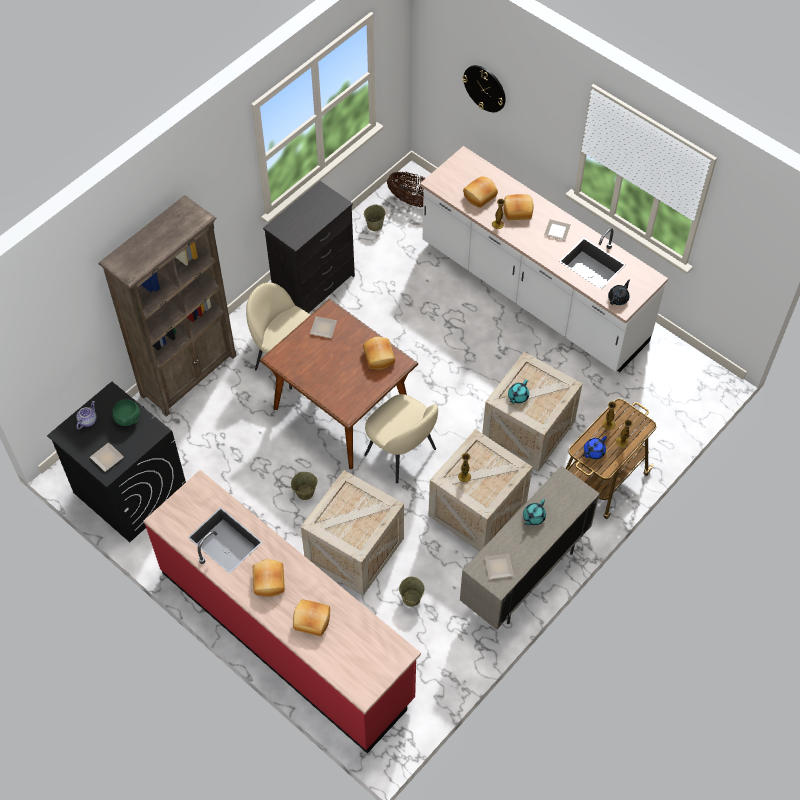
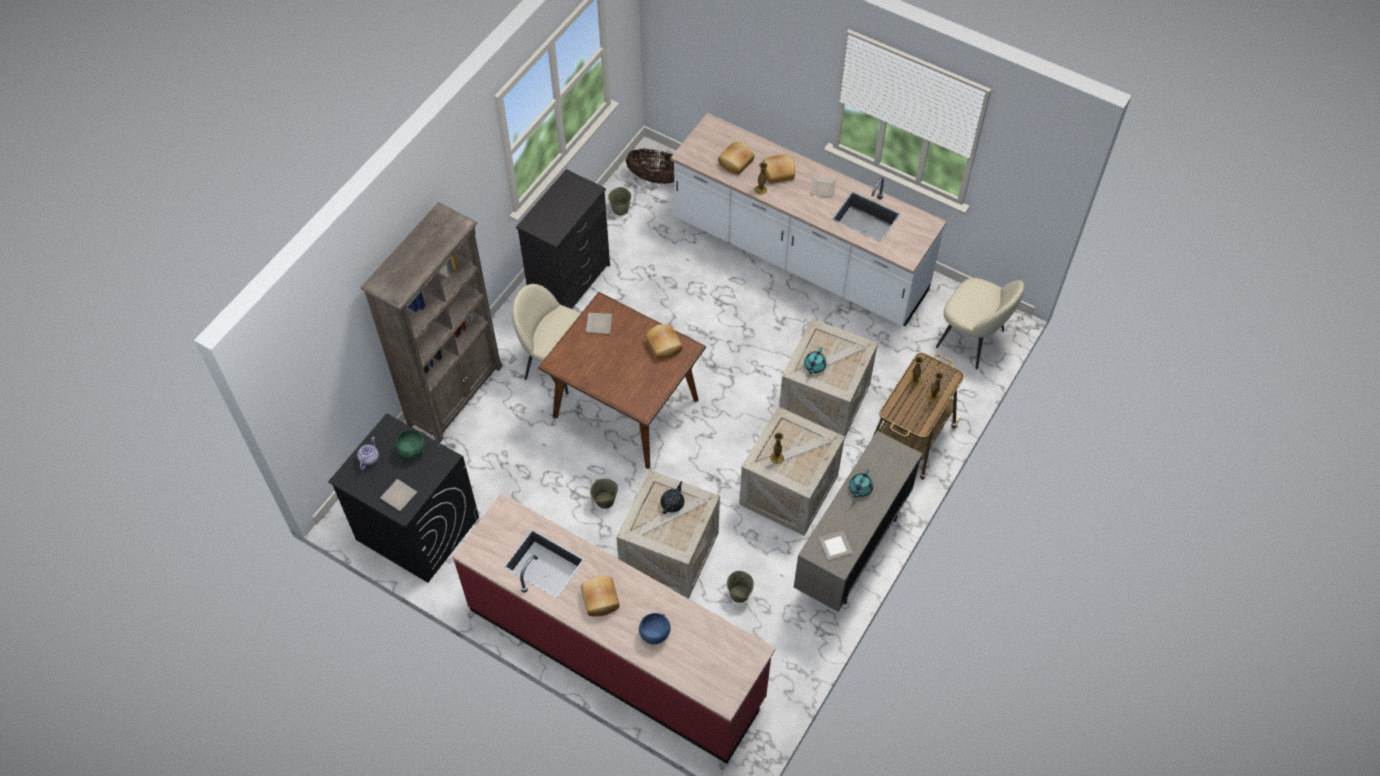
camera: 10 degrees left, 0 degrees up
(311, 621) = (654, 634): bread -> blue bowl
(402, 453) = (698, 444): beige chair -> beige chair (972, 340)
(485, 88) = (725, 49): wall clock -> none
(593, 452) = (905, 411): blue teapot -> none
(618, 298) = (900, 249): black teapot -> black teapot (672, 503)

